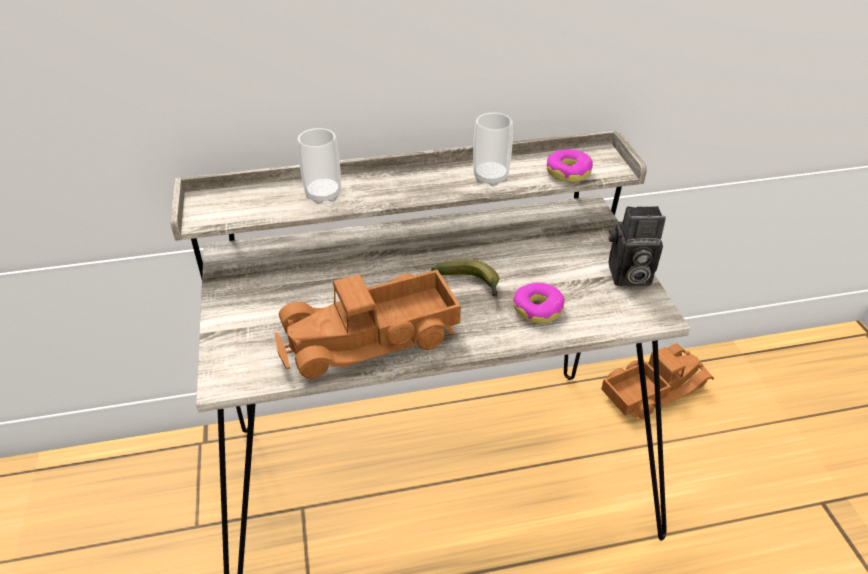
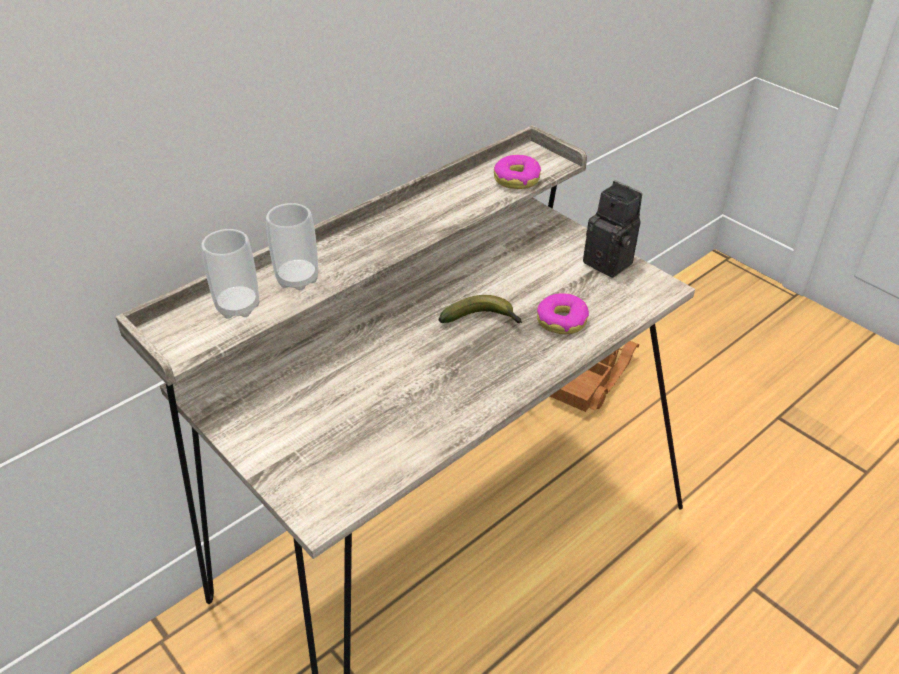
camera: 30 degrees left, 0 degrees up
(371, 339) = (434, 410): toy truck -> none
(490, 178) = (450, 207): cup -> cup (238, 306)
(627, 276) = (612, 262): camera -> camera turned 105 degrees counterclockwise

